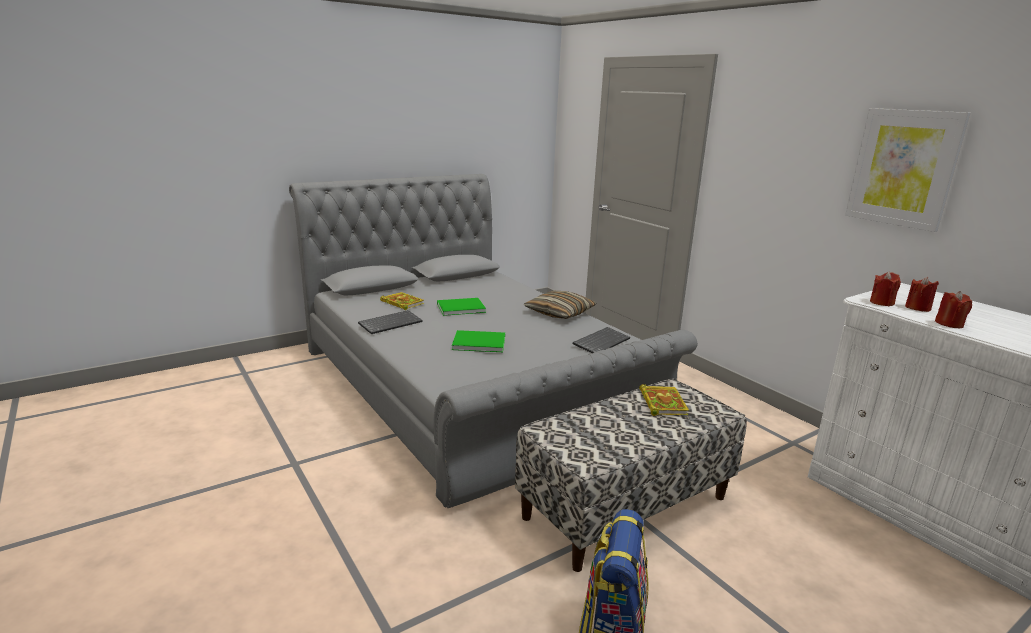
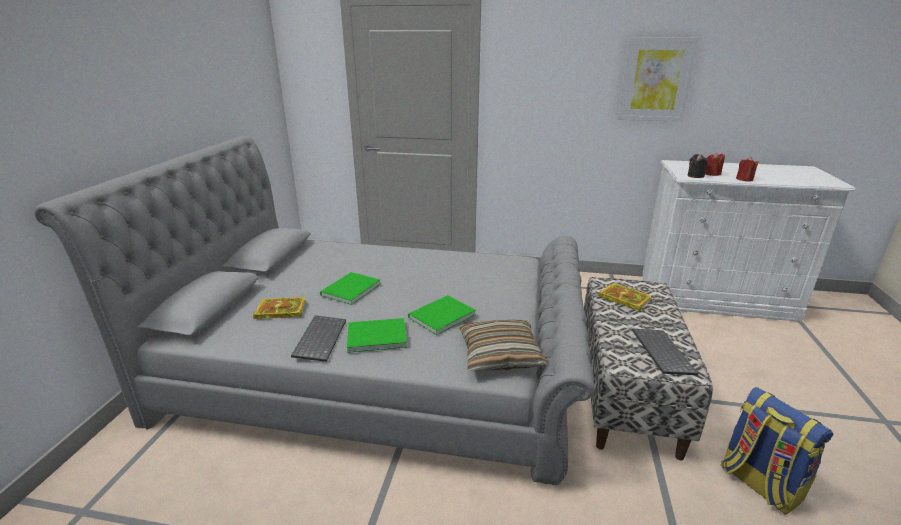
camera: 45 degrees left, 5 degrees up
(419, 334) = (375, 336): none -> green book
(559, 313) = (432, 258): pillow -> pillow (500, 355)
(601, 342) = (509, 269): keyboard -> keyboard (660, 352)
(881, 303) = (695, 176): red candle -> black candle

